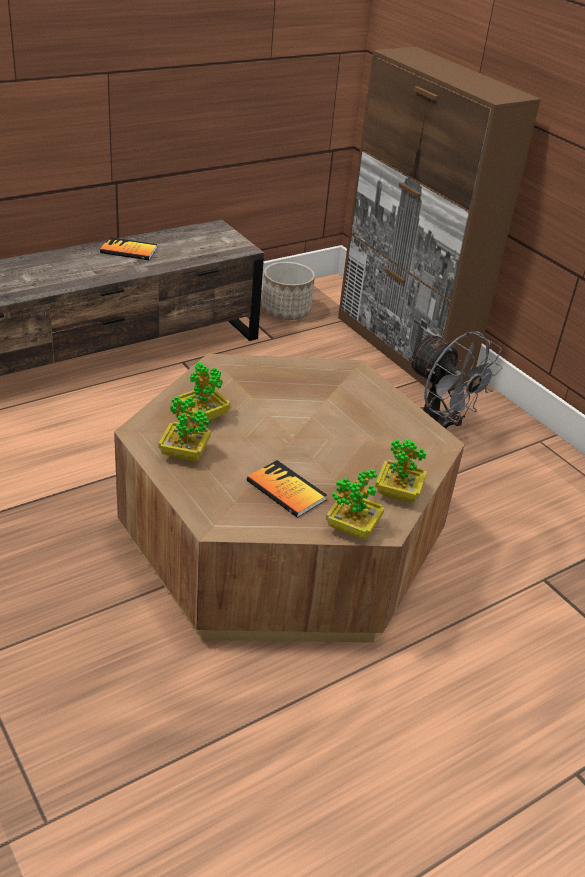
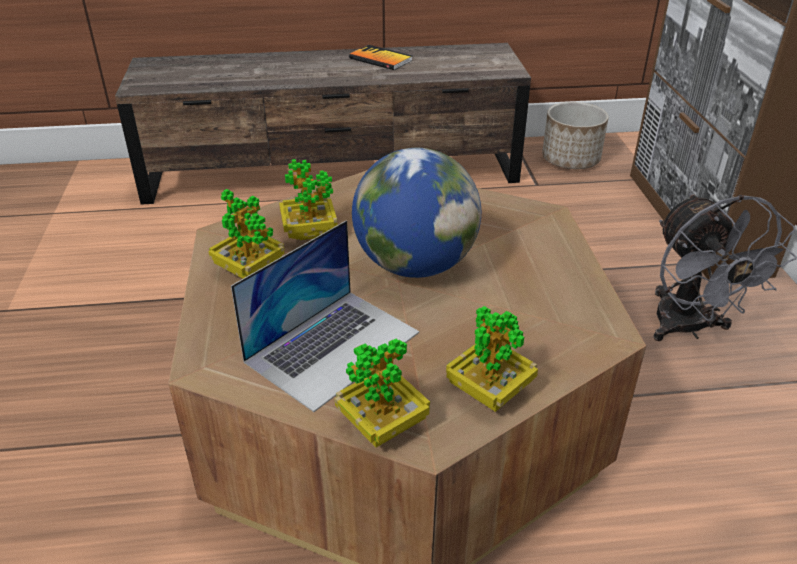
camera: 30 degrees right, 0 degrees up
(286, 490) = (333, 346): book -> laptop
(295, 424) = (415, 265): none -> globe

